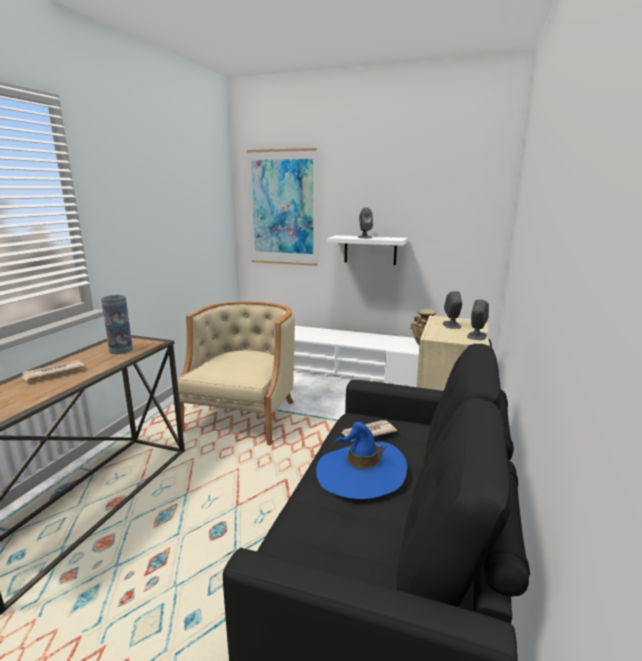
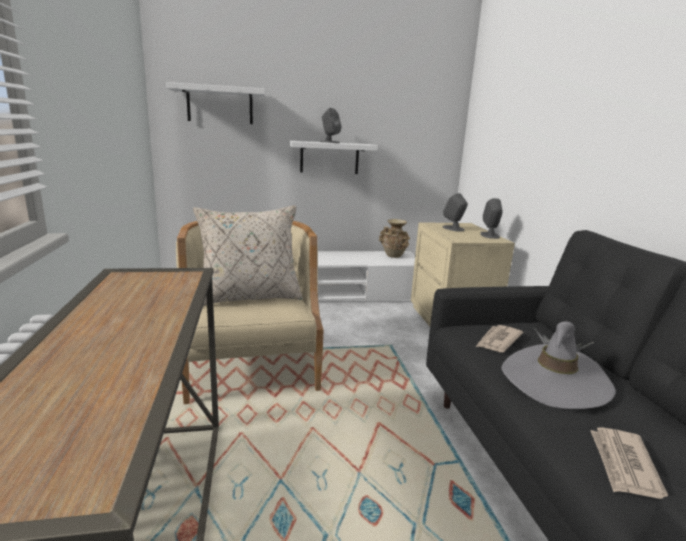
camera: 30 degrees left, 0 degrees up
(53, 372) = (91, 337): newspaper -> newspaper (623, 464)
(121, 350) = (153, 289): vase -> none
(235, 364) = (249, 297): none -> beige pillow
(283, 208) = (220, 105): picture -> white shelf
(360, 473) = (554, 380): blue hat -> grey hat

